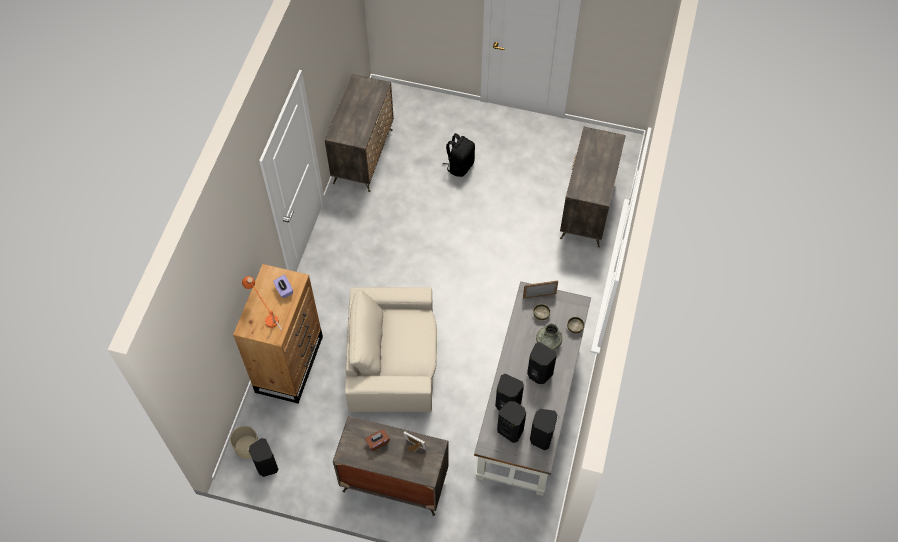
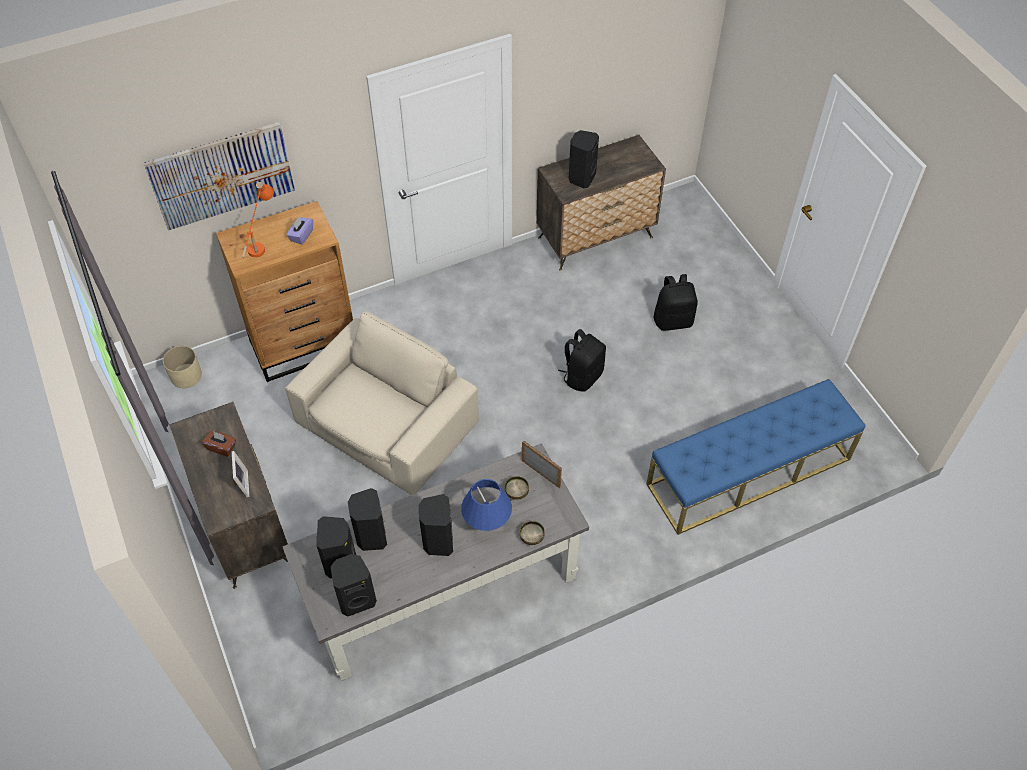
camera: 50 degrees right, 5 degrees down
(224, 293) = (222, 175): none -> picture
(266, 466) = (177, 404): black speaker -> black speaker (581, 178)
(393, 359) = (386, 424): beige armchair -> beige armchair turned 75 degrees clockwise
(455, 237) = (582, 376): none -> black backpack
(548, 342) = (487, 523): grey vase -> blue table lamp
(587, 210) = (748, 472): dresser -> blue bench

